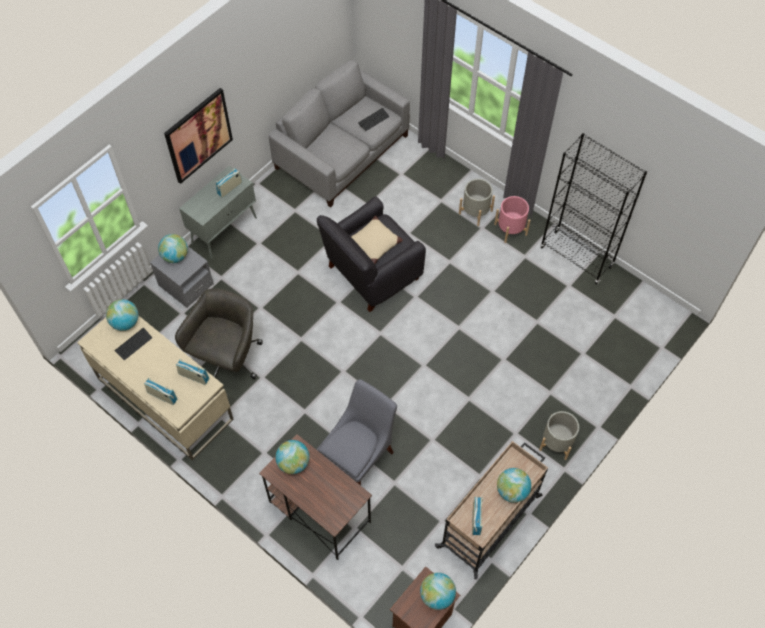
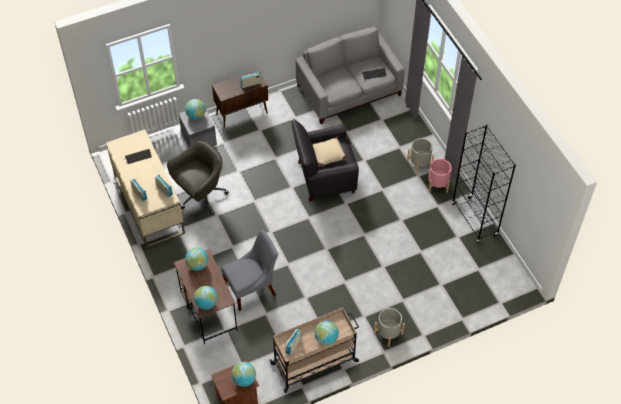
camera: 25 degrees right, 5 degrees down
(125, 322) = (140, 142): globe -> globe (206, 303)
(198, 135) = (238, 40): picture -> none
(224, 230) = (242, 113): grey cabinet -> brown cabinet

